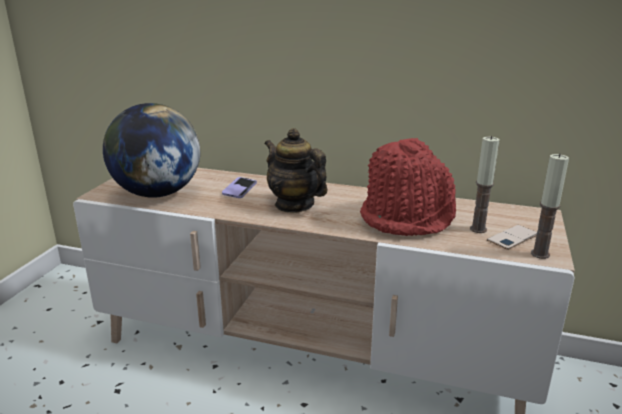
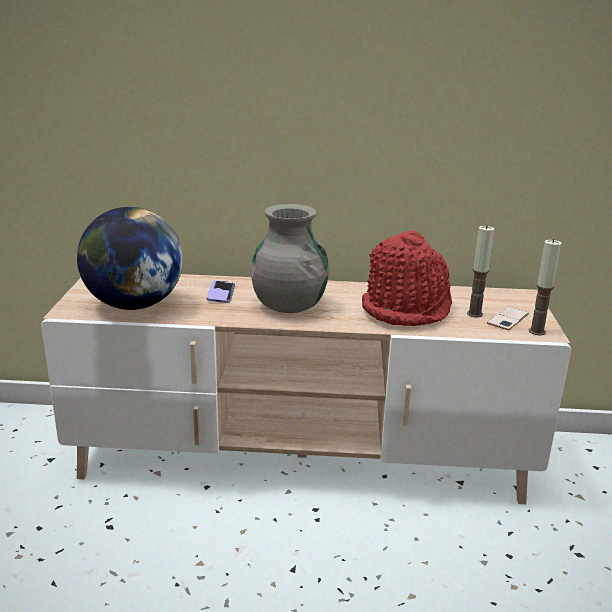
camera: 15 degrees left, 0 degrees up
(294, 205) = (289, 305): teapot -> grey vase

